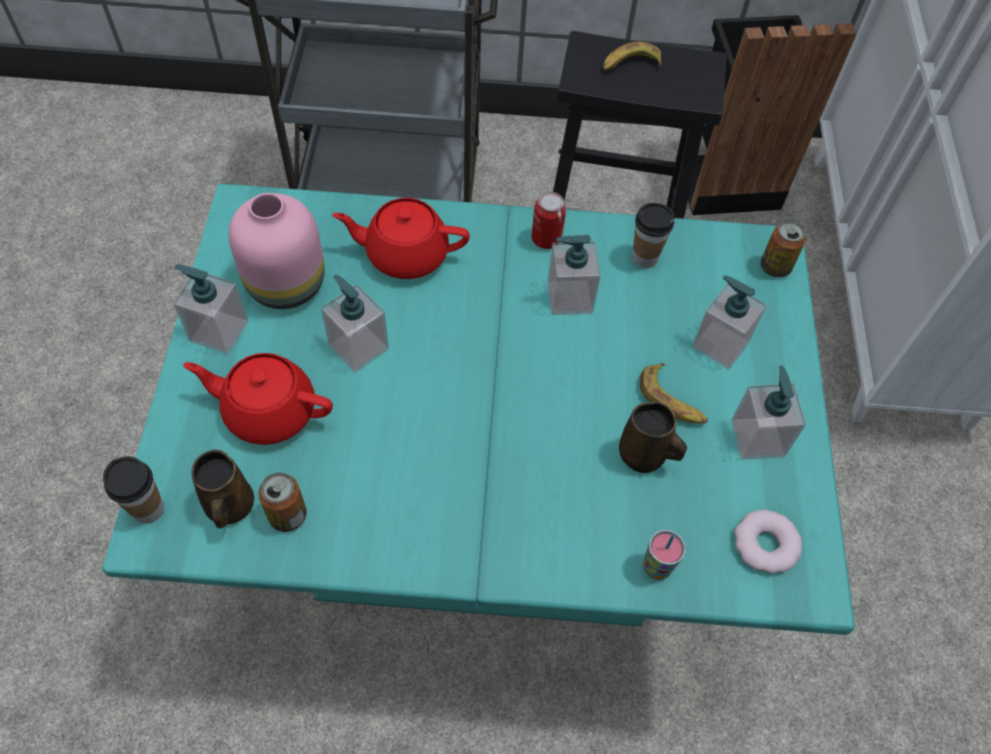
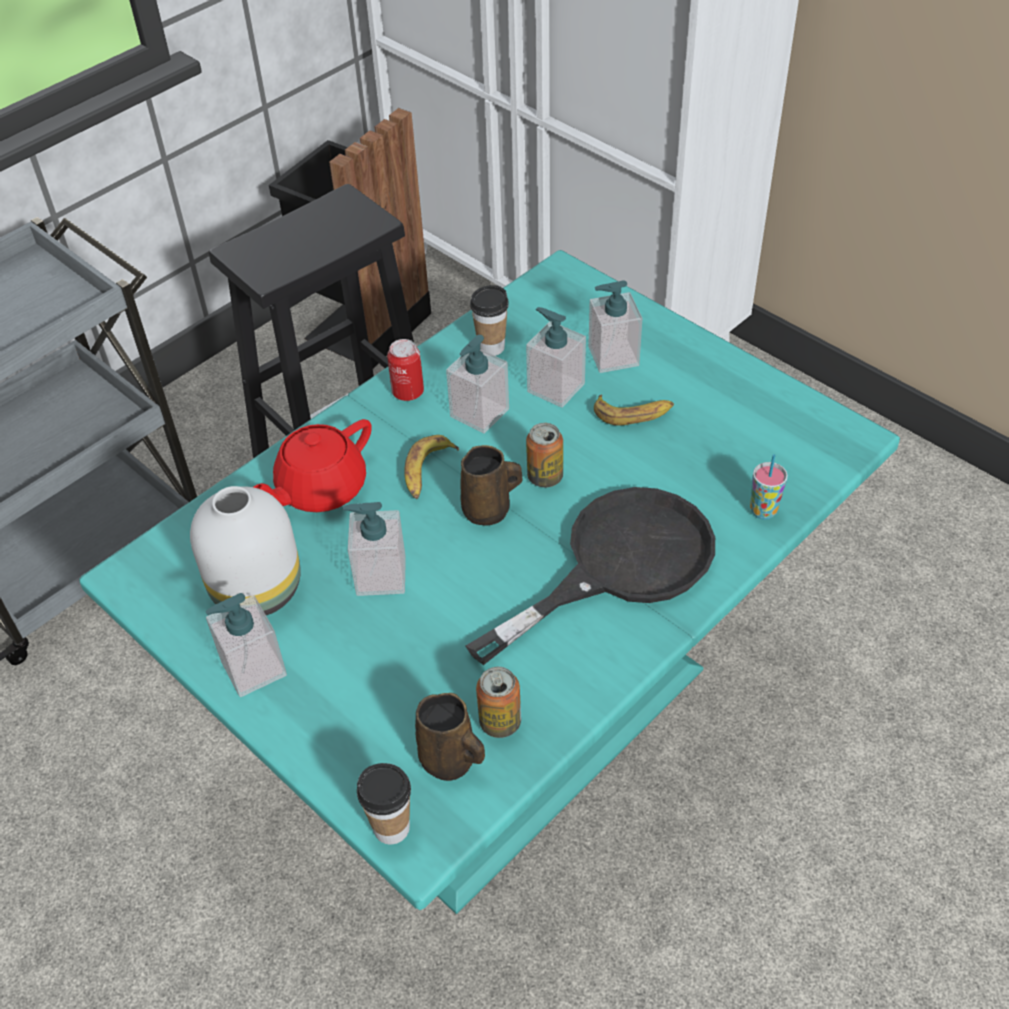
camera: 45 degrees left, 10 degrees down
(268, 410) = (379, 677): red teapot -> none
(285, 282) = (254, 589): pink vase -> white vase
(502, 496) = (619, 565): none -> black frying pan
(630, 64) = (289, 240): banana -> banana (427, 472)
(644, 456) = (665, 459): brown mug -> brown mug (489, 510)
(757, 438) = (710, 388): soap dispenser -> soap dispenser (555, 387)
(765, 545) = (798, 440): donut -> none
(775, 267) = (578, 284): can -> can (545, 477)

